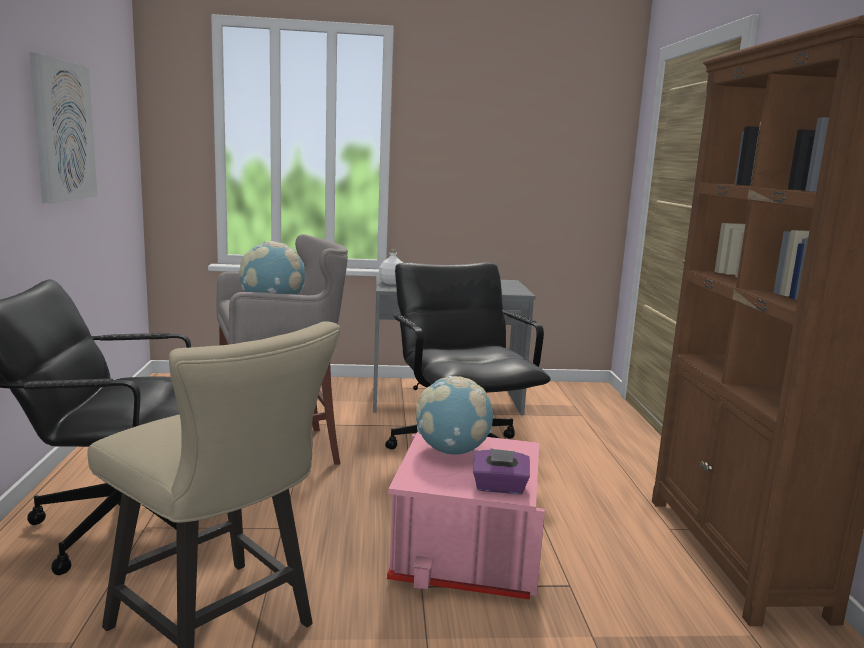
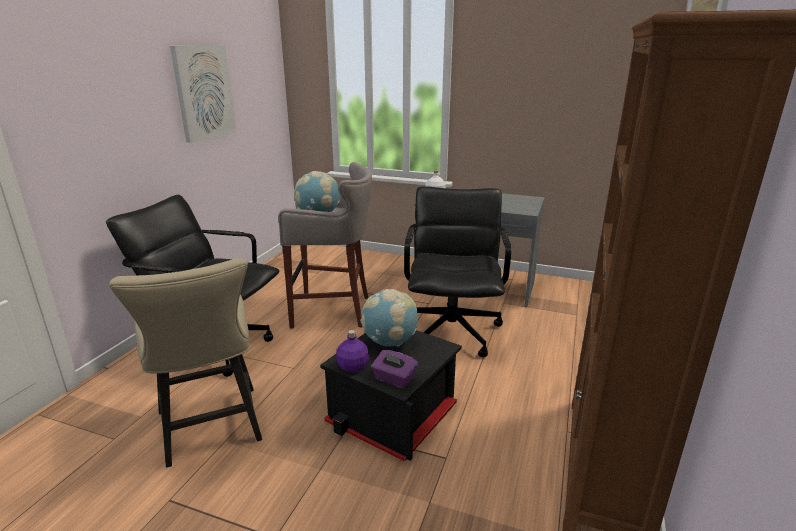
camera: 25 degrees right, 10 degrees up
(434, 483) = (352, 367): none -> purple bottle
(467, 552) = (394, 413): pink storage box -> black storage box

